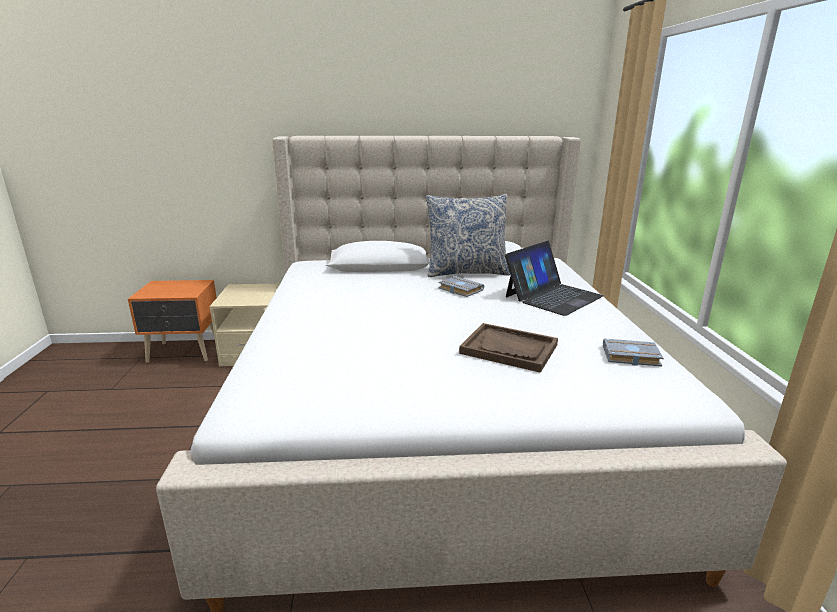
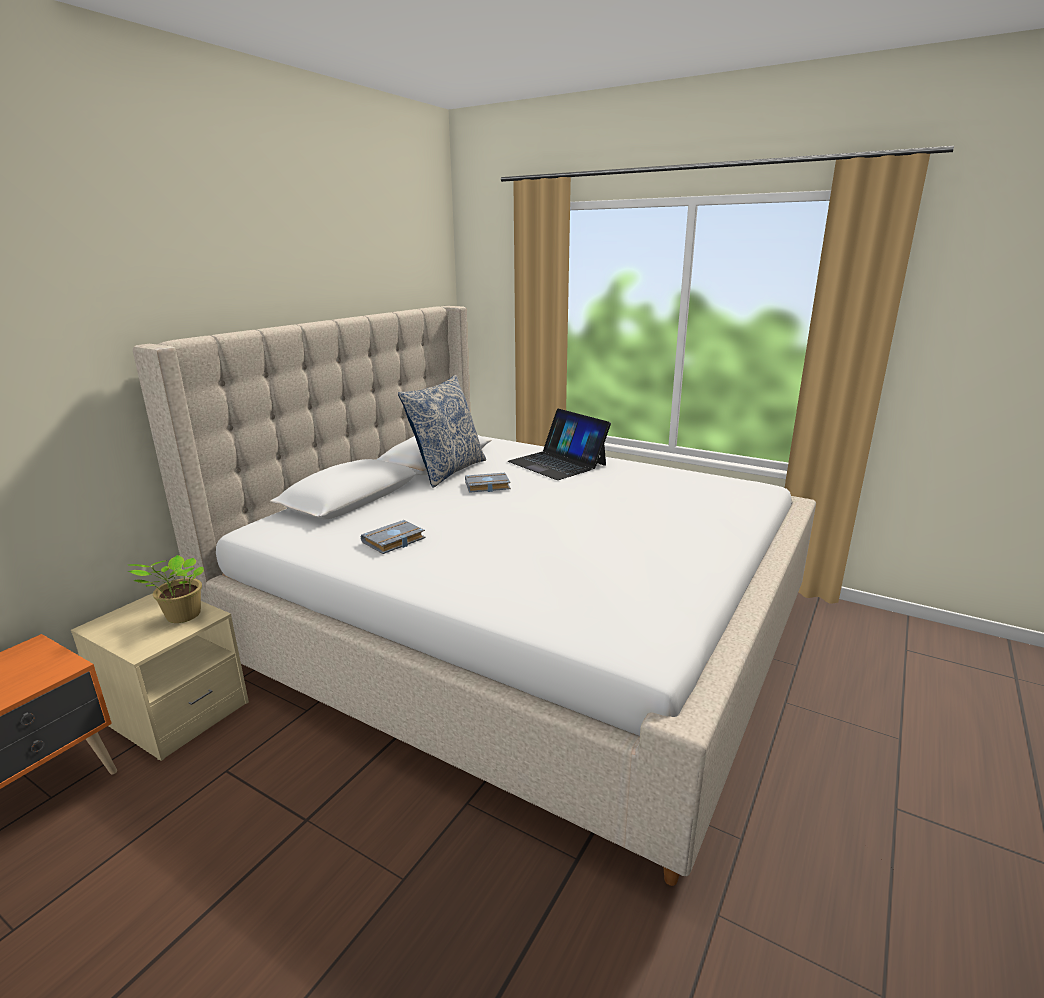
camera: 55 degrees left, 0 degrees up
(257, 297) = (181, 616): none -> potted plant
(509, 349) = (638, 508): brown tray -> none
(553, 296) = (557, 463): laptop -> laptop turned 150 degrees clockwise
(630, 357) = (691, 480): grey book -> grey book (393, 541)

